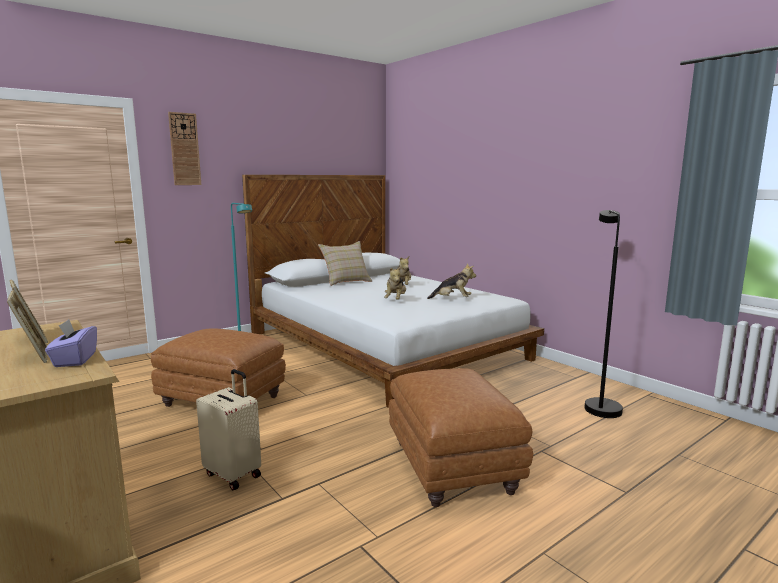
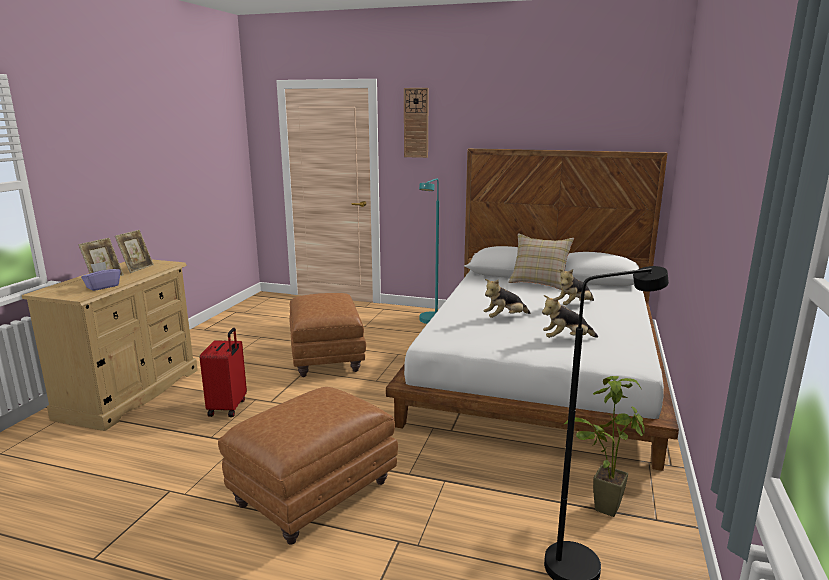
camera: 55 degrees right, 5 degrees up
(234, 474) = (228, 407): beige suitcase -> red suitcase
(452, 299) = (566, 339): plush toy -> plush toy turned 105 degrees clockwise
(551, 384) = (598, 503): none -> potted plant

